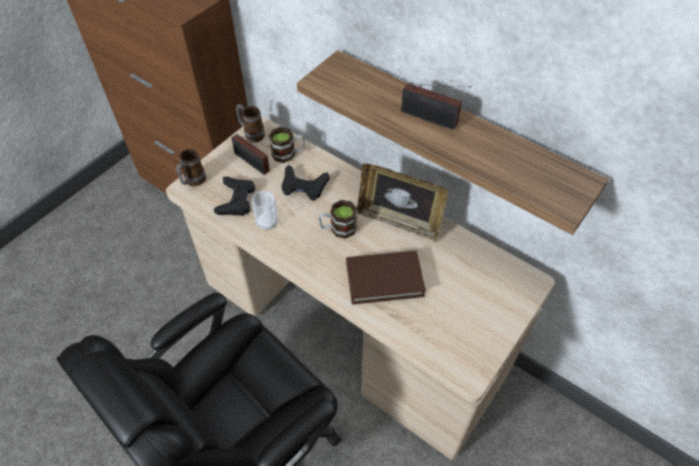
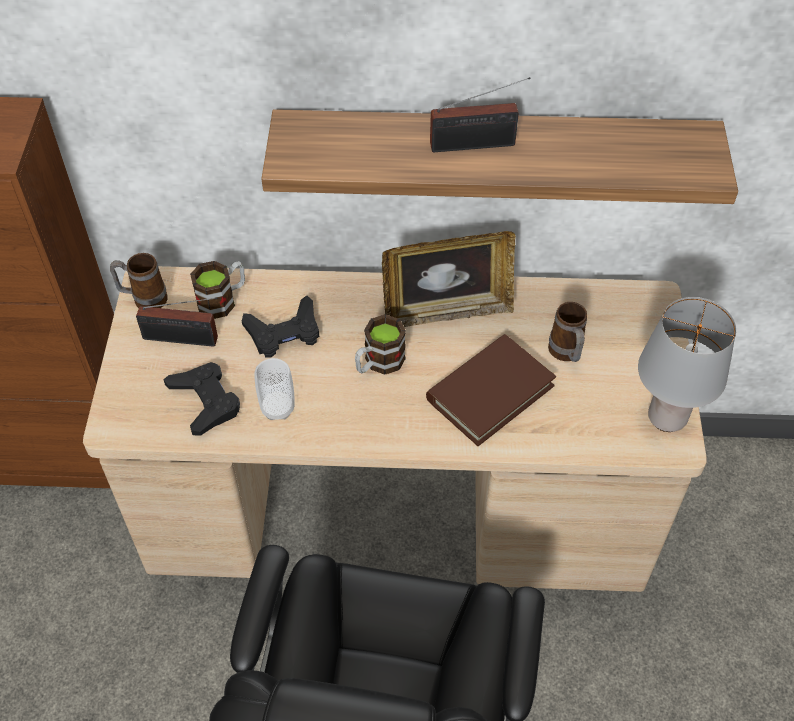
camera: 35 degrees left, 0 degrees up
(193, 182) = (117, 412): mug -> mug (566, 354)
(477, 355) = (666, 419): none -> grey table lamp

